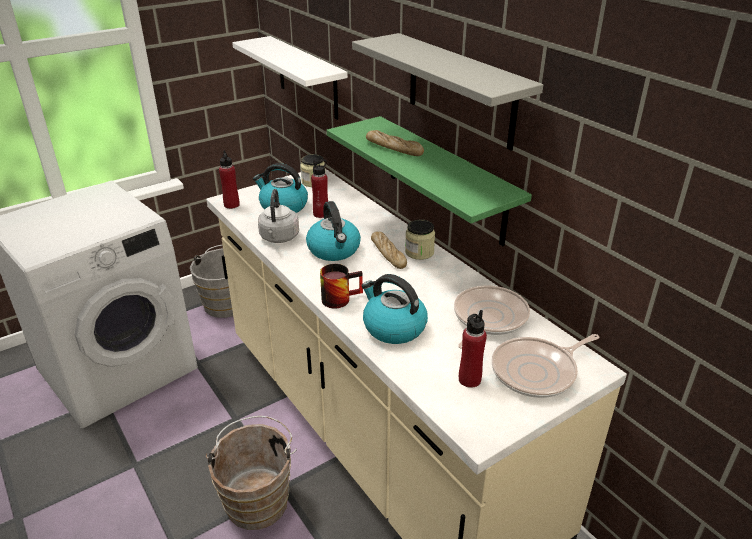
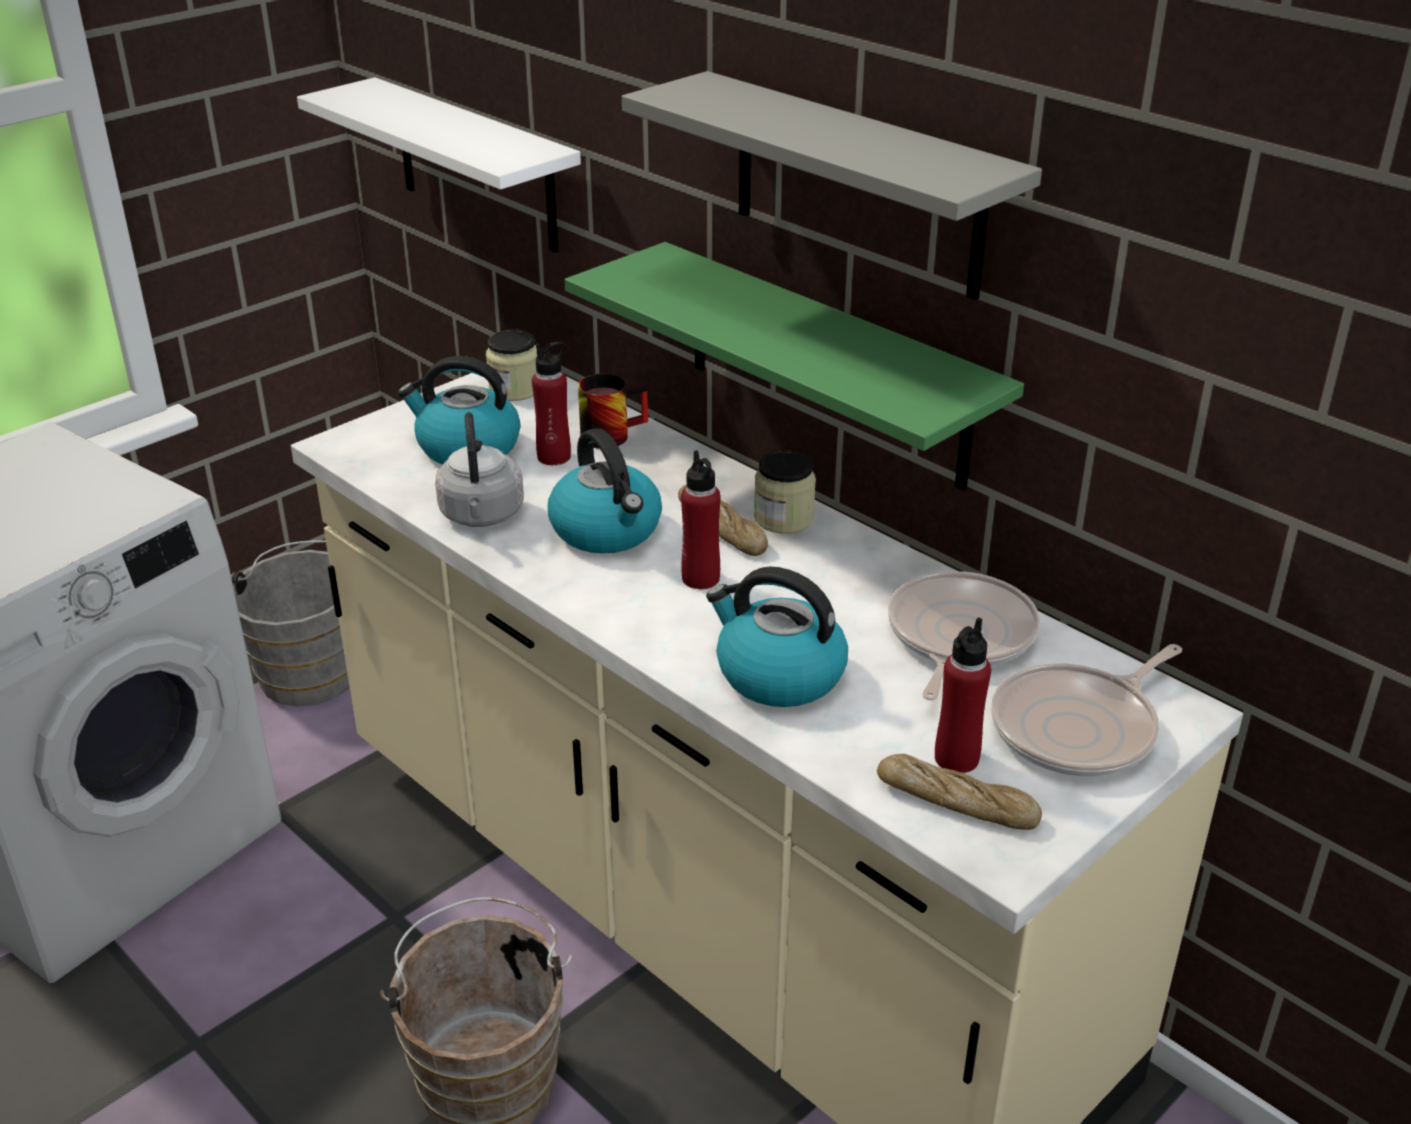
camera: 10 degrees left, 0 degrees up
(231, 205) = (353, 454): red bottle -> red bottle (700, 578)
(340, 297) = (651, 626): mug -> mug (610, 433)
(394, 148) = (721, 310): bread -> bread (956, 803)

